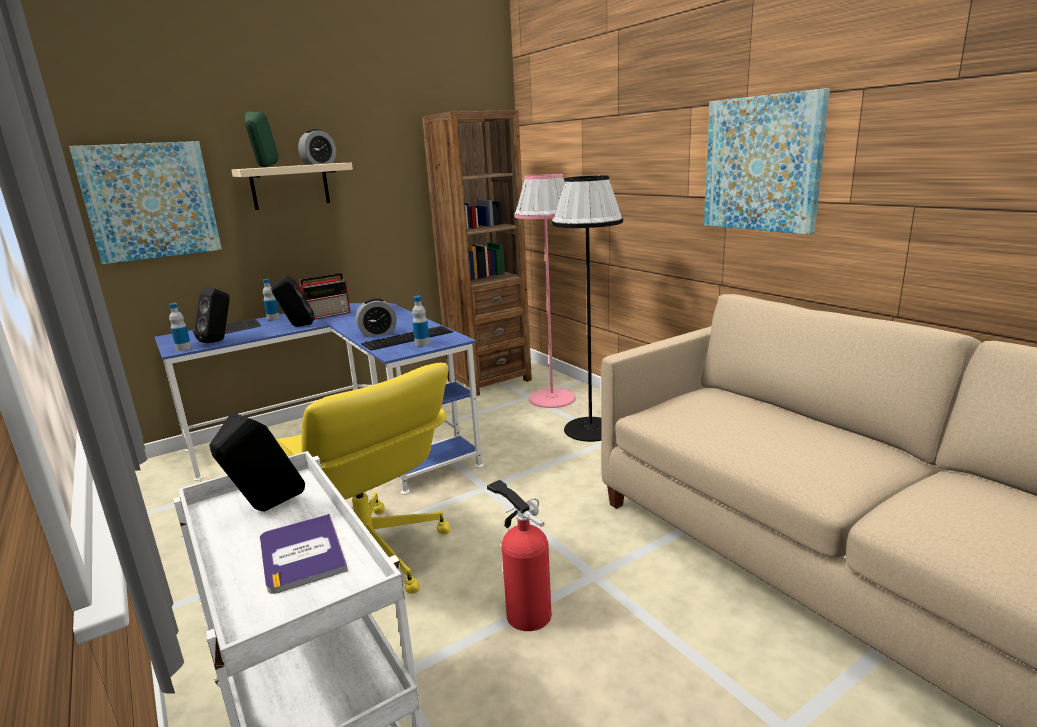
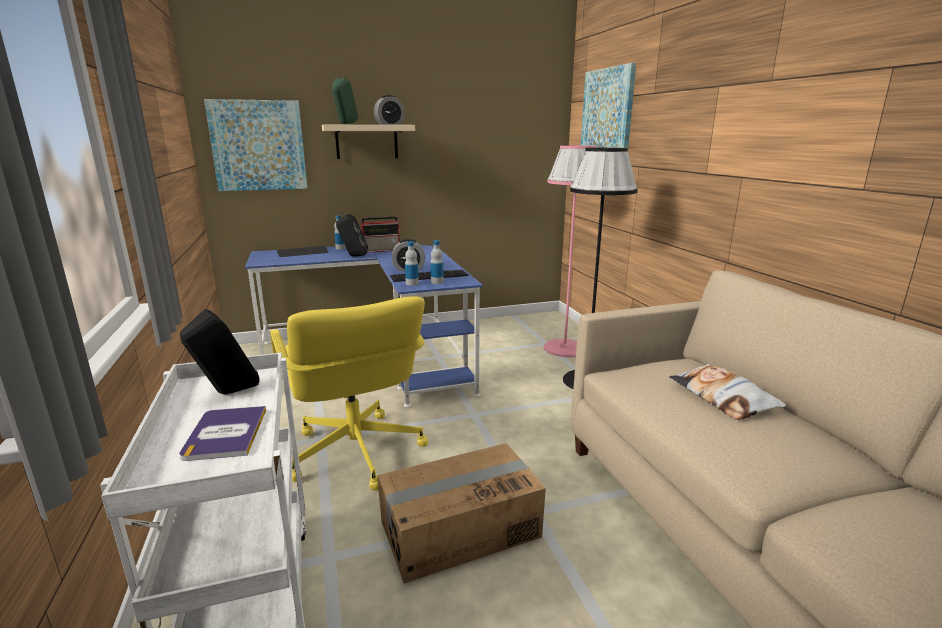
camera: 15 degrees right, 0 degrees up
(183, 348) = (263, 262): bottle -> bottle (412, 283)
(219, 340) = (291, 260): black speaker -> none
(489, 380) = (517, 324): brown bookcase -> none
(525, 612) = (459, 529): fire extinguisher -> cardboard box
(762, 164) = (778, 144): picture -> picture (607, 113)
(762, 420) = (722, 398): none -> pillow

